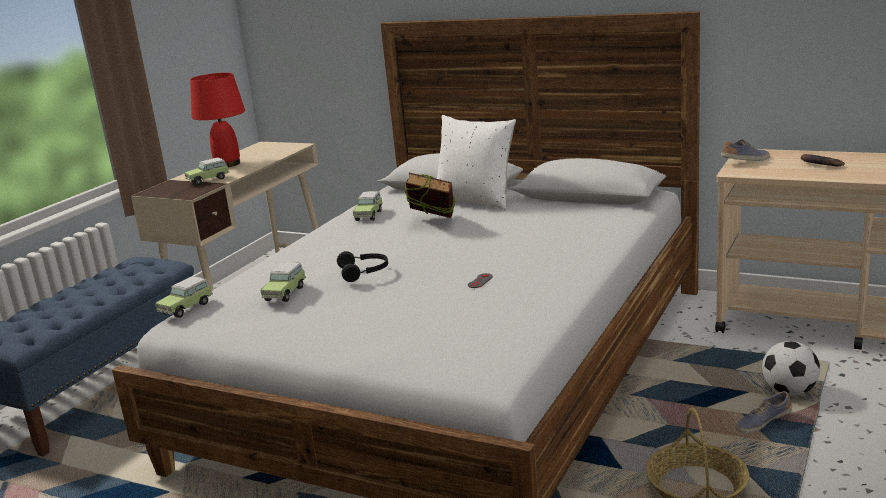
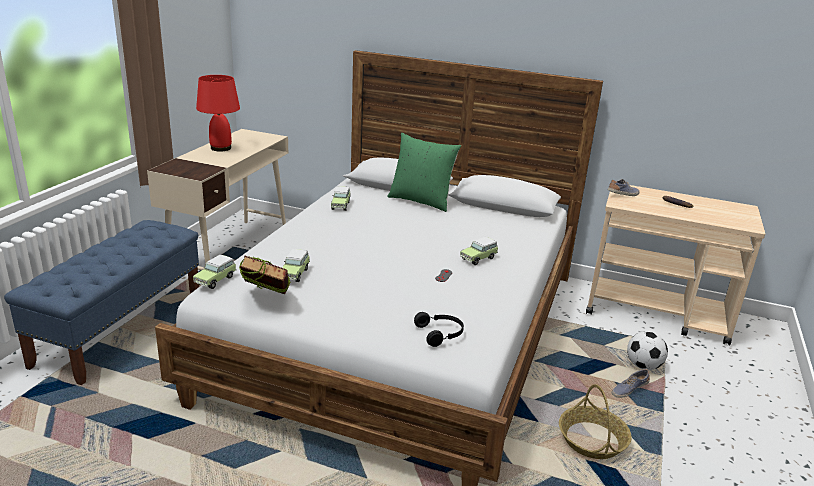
camera: 10 degrees left, 5 degrees up
(209, 180) = (210, 162): toy car -> toy car (479, 258)
(364, 272) = (352, 259): black headphones -> black headphones (440, 334)
(433, 223) = (393, 218): book -> book (266, 301)
(476, 201) = (421, 201): white pillow -> green pillow

